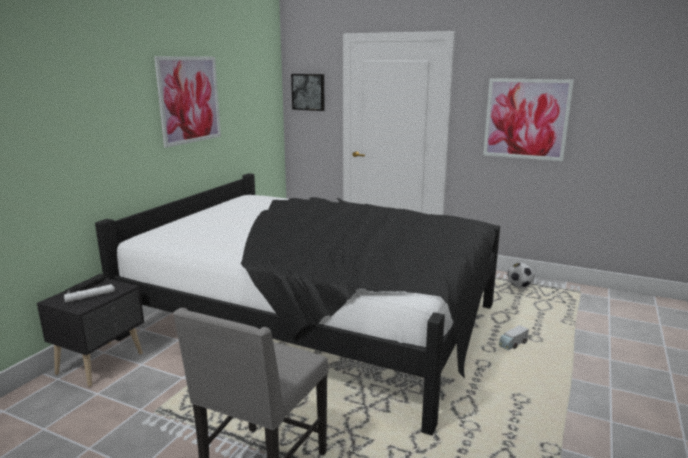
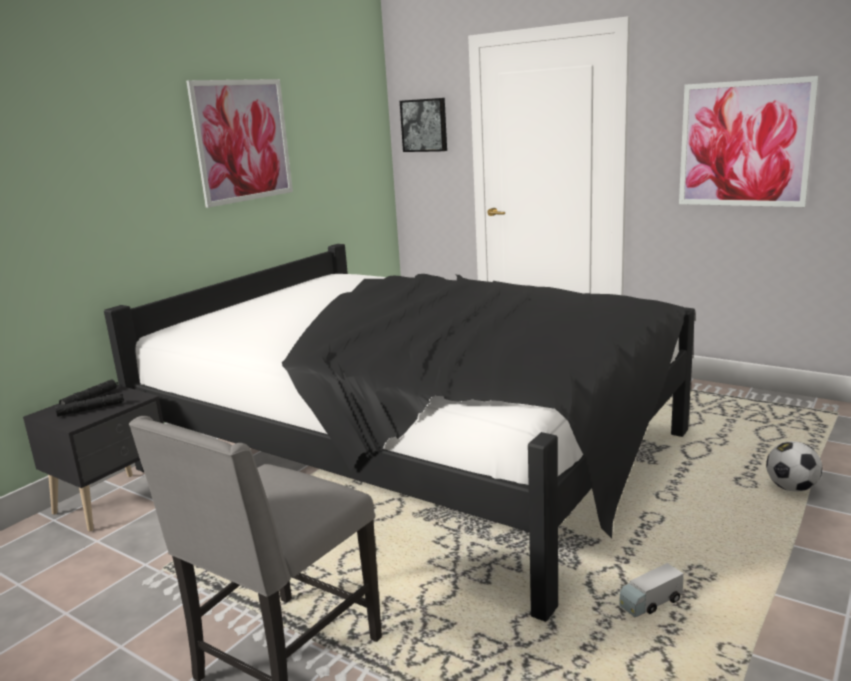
camera: 10 degrees right, 0 degrees up
(90, 296) = (91, 409): white flashlight -> black flashlight
(513, 344) = (707, 491): toy truck -> toy truck (650, 603)
(519, 286) = (737, 405): football -> football (791, 488)

